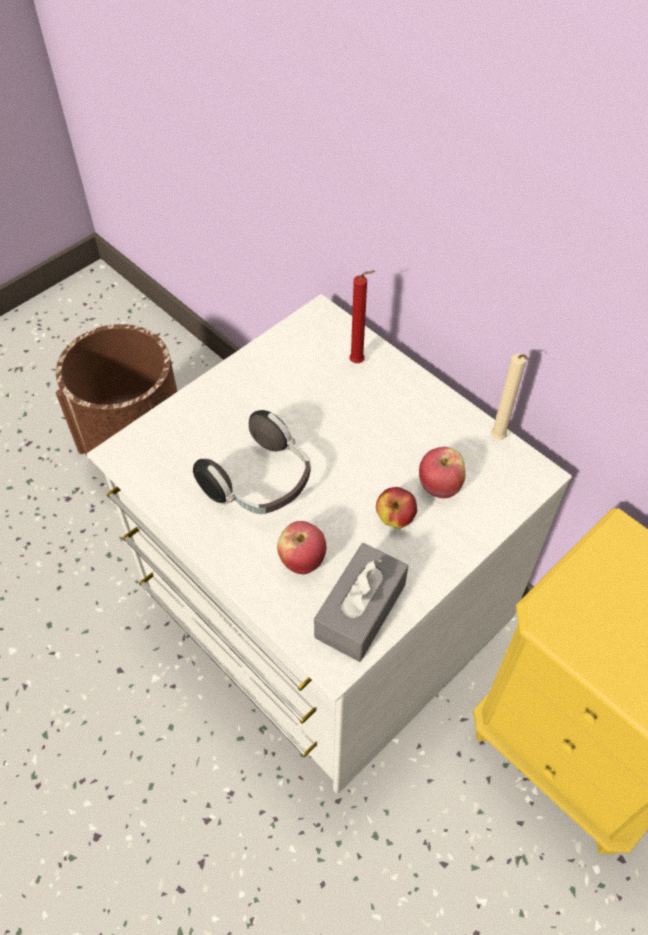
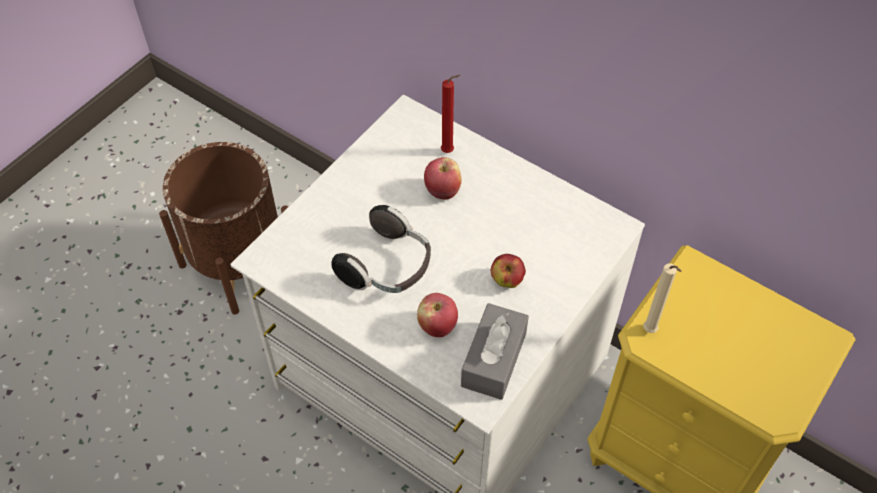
camera: 10 degrees left, 0 degrees up
(439, 487) = (538, 249): apple -> apple (442, 191)
(498, 440) = (580, 202): beige candle -> beige candle (650, 332)

